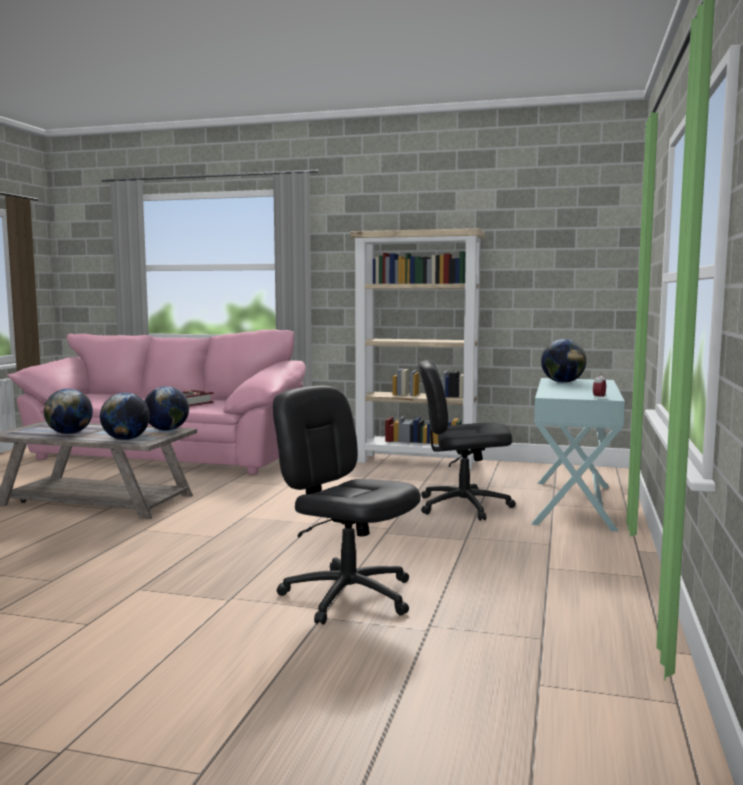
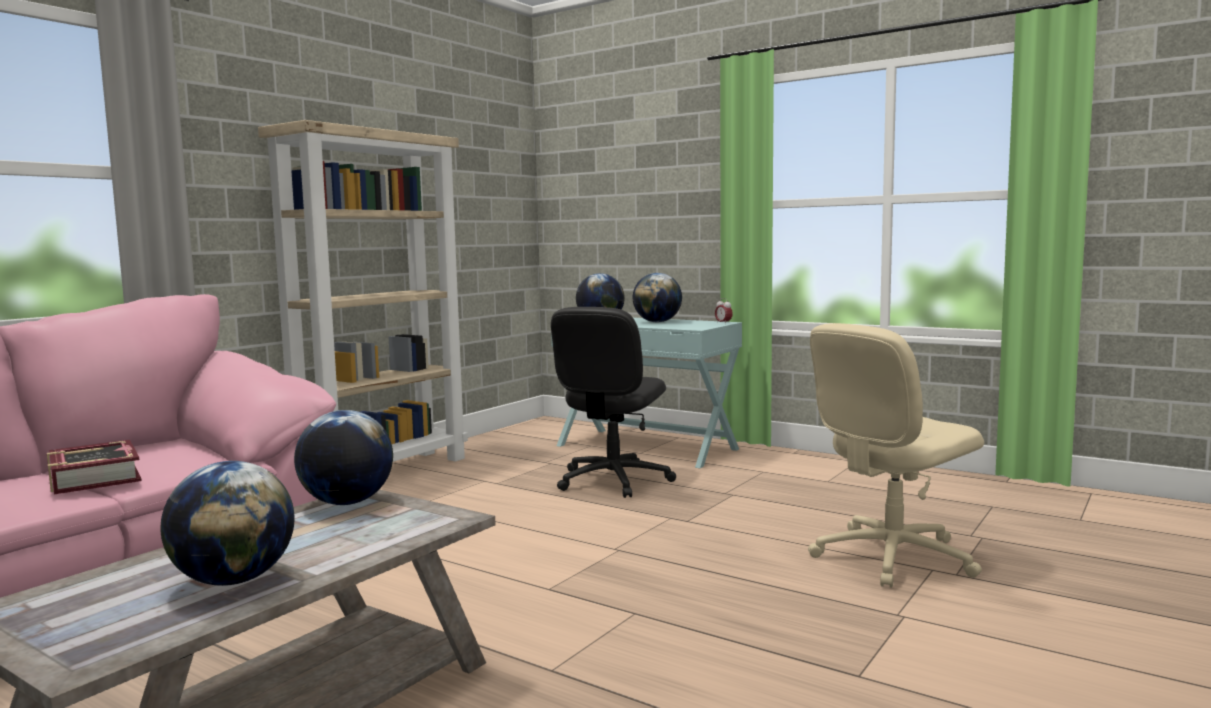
camera: 70 degrees left, 0 degrees up
(126, 439) = (401, 530): globe -> globe (657, 322)
(348, 595) = (892, 557): black office chair -> beige office chair

